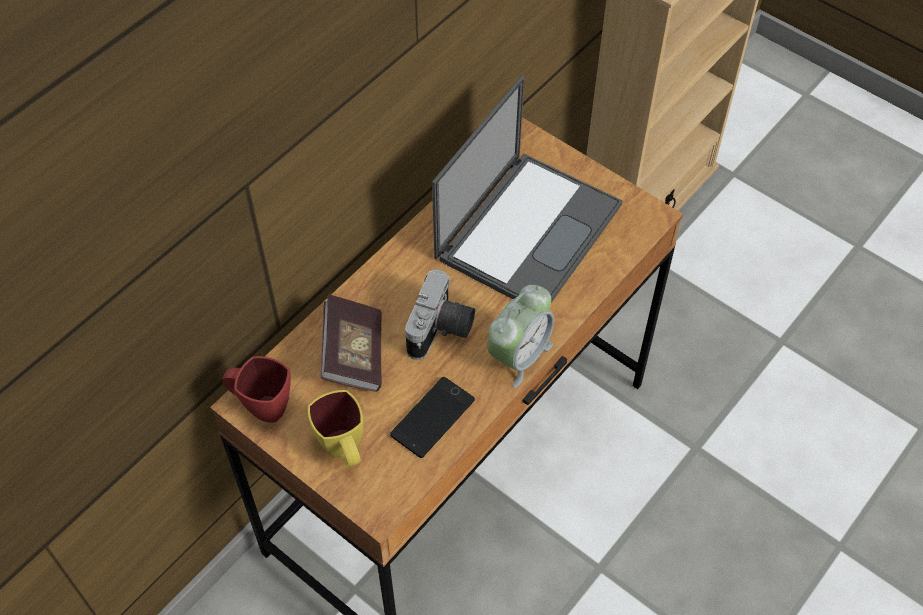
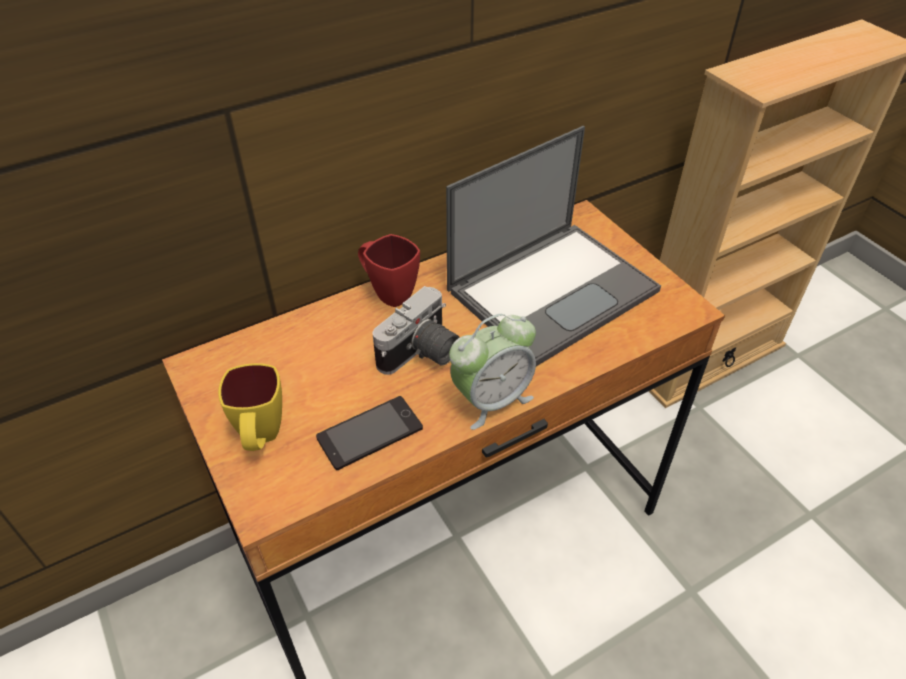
camera: 20 degrees right, 10 degrees down
(261, 406) = (208, 372): red mug -> red mug (388, 292)
(354, 354) = (323, 351): book -> none

